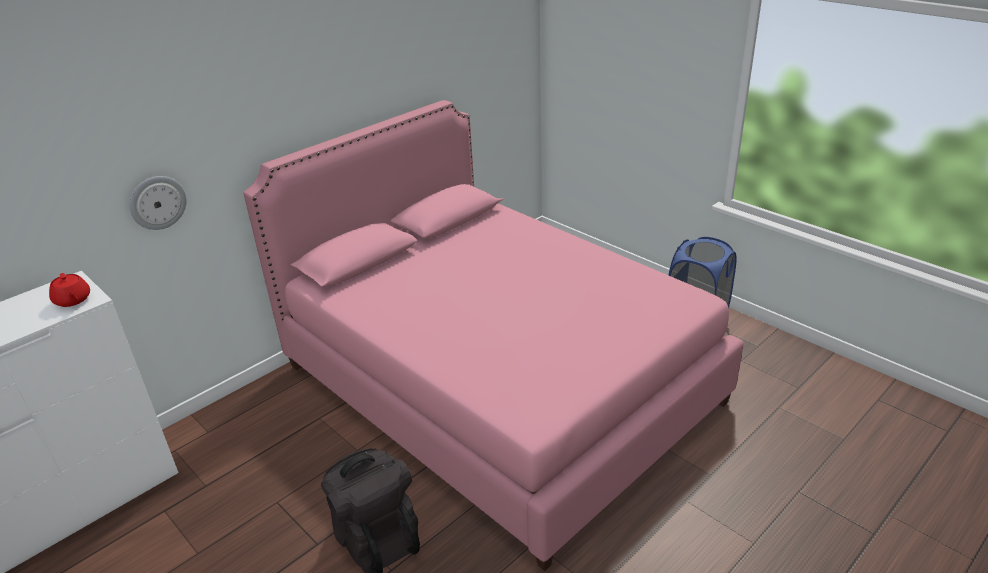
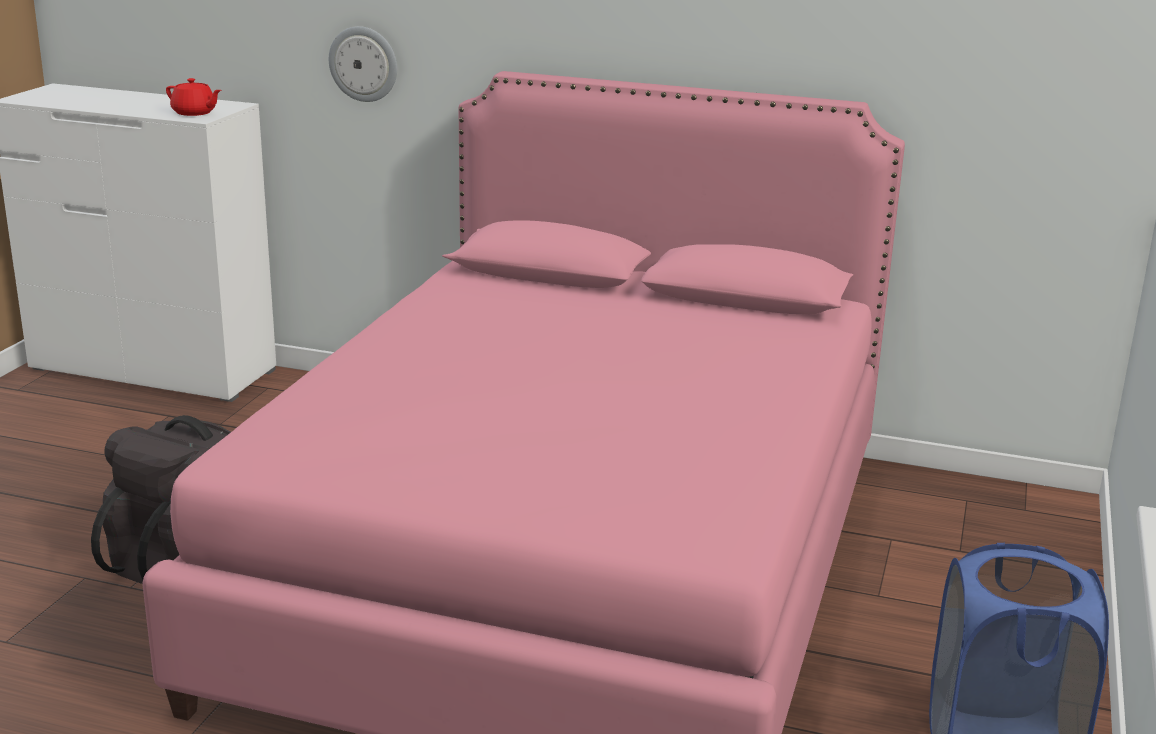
camera: 60 degrees right, 10 degrees down
(72, 300) = (194, 113): red teapot -> red teapot turned 90 degrees counterclockwise

